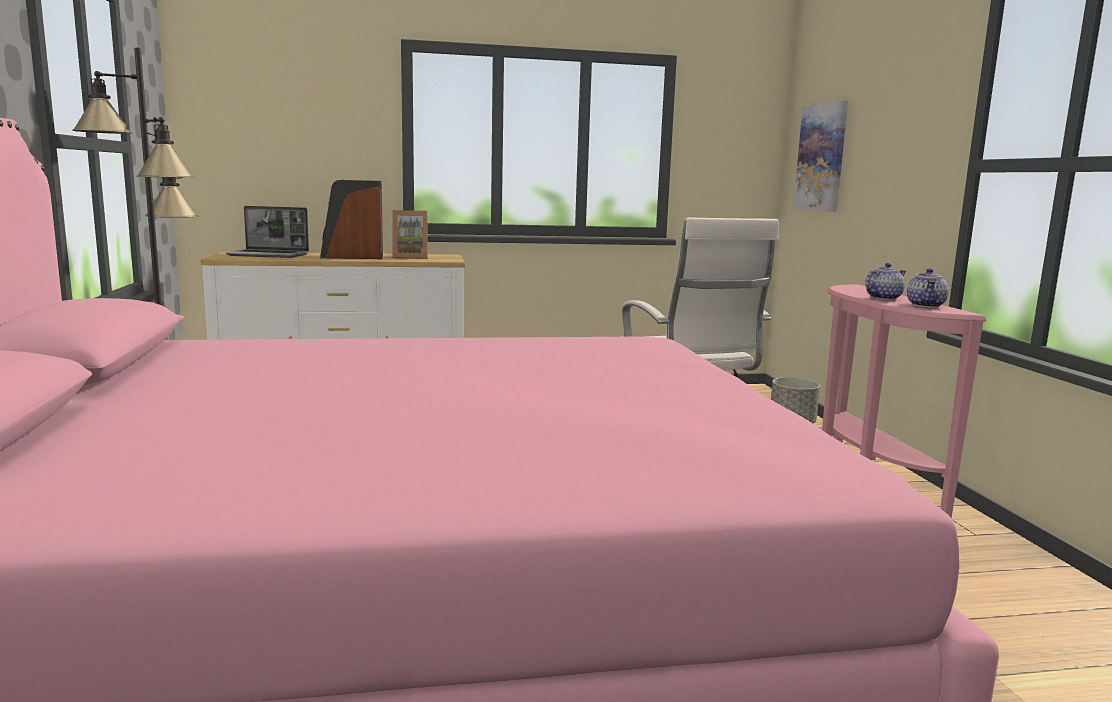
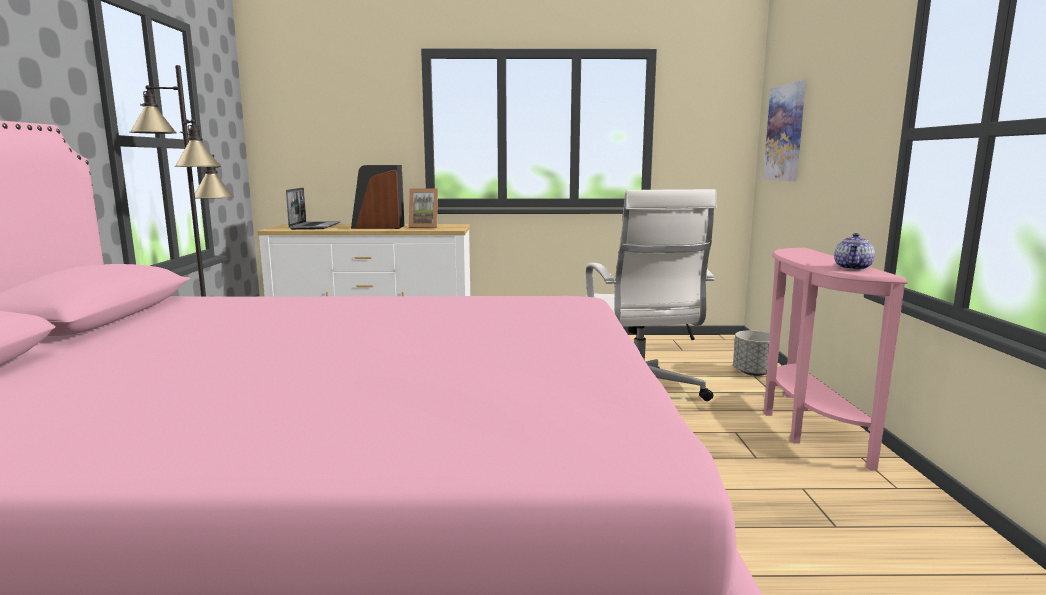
camera: 10 degrees right, 0 degrees up
(270, 255) = (314, 226): laptop -> laptop turned 105 degrees counterclockwise
(883, 298) = (816, 260): teapot -> none

